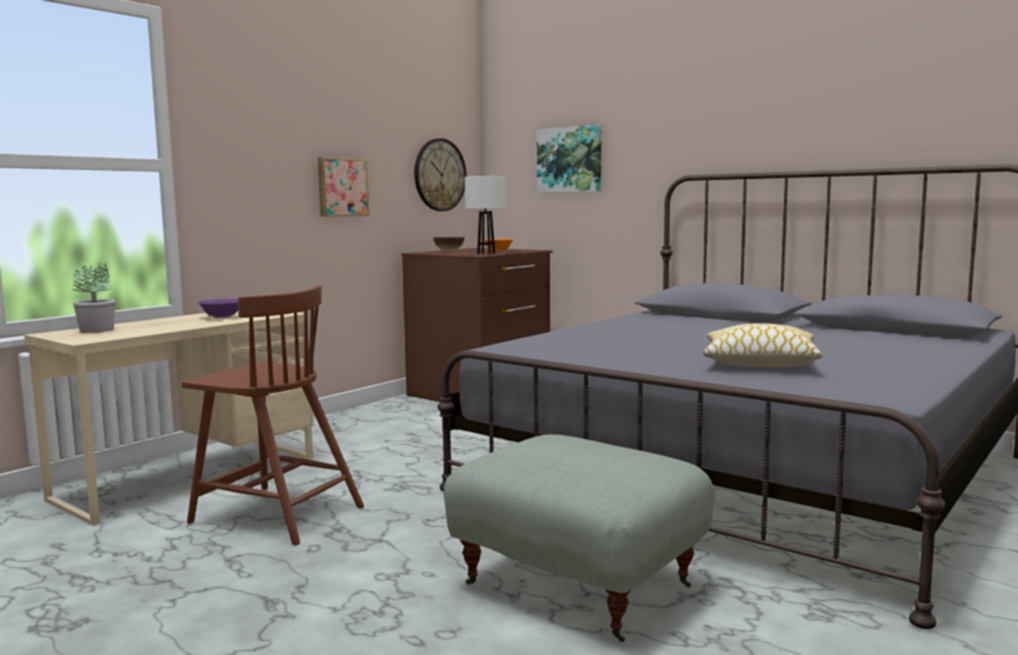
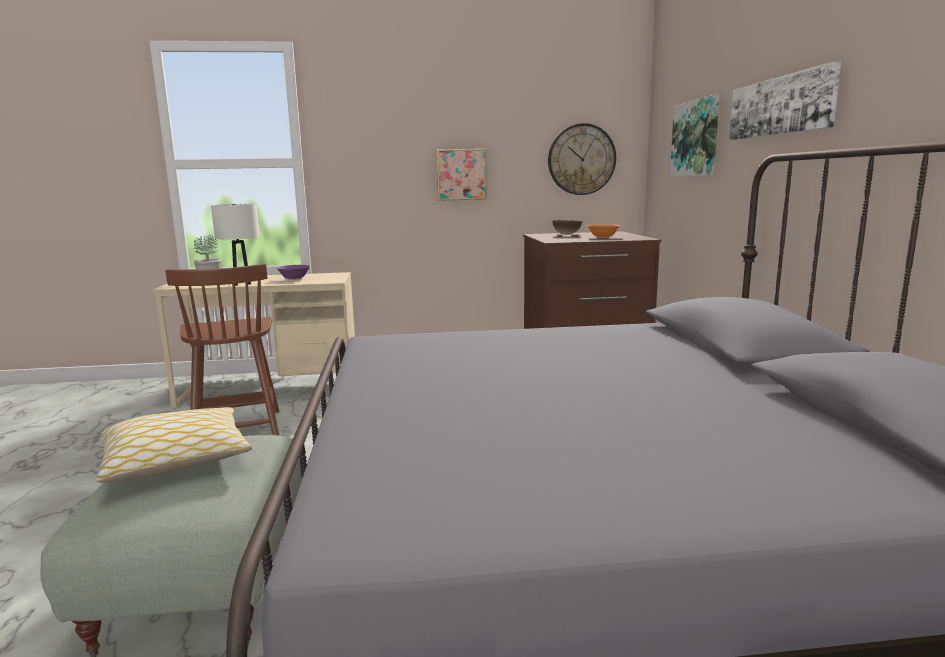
camera: 45 degrees right, 5 degrees up
(486, 253) = (571, 240): white table lamp -> white table lamp (242, 284)
(681, 139) = (781, 106): none -> picture
(759, 363) = (466, 425): pillow -> pillow (177, 460)

